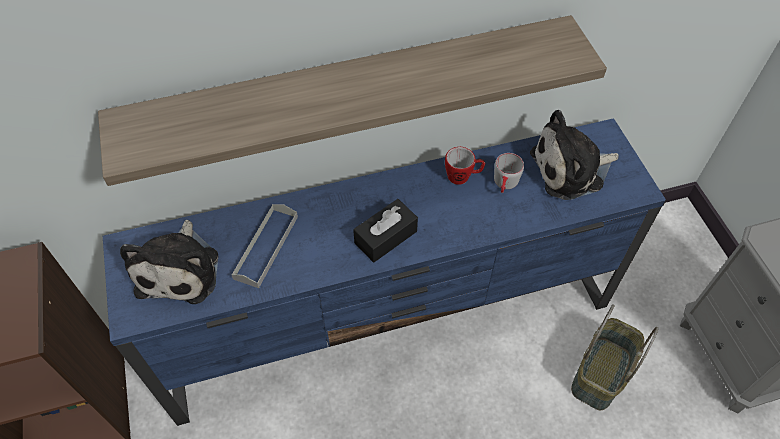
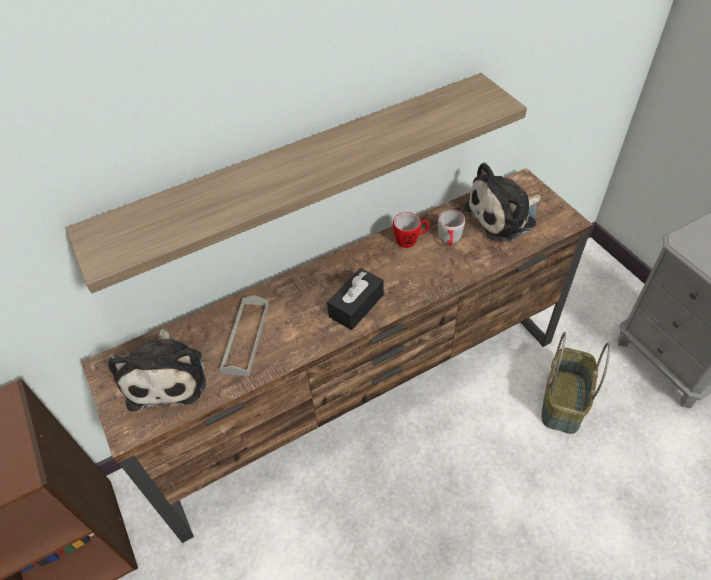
camera: 10 degrees left, 5 degrees down
(391, 322) = (364, 398): blue tv stand -> brown tv stand

